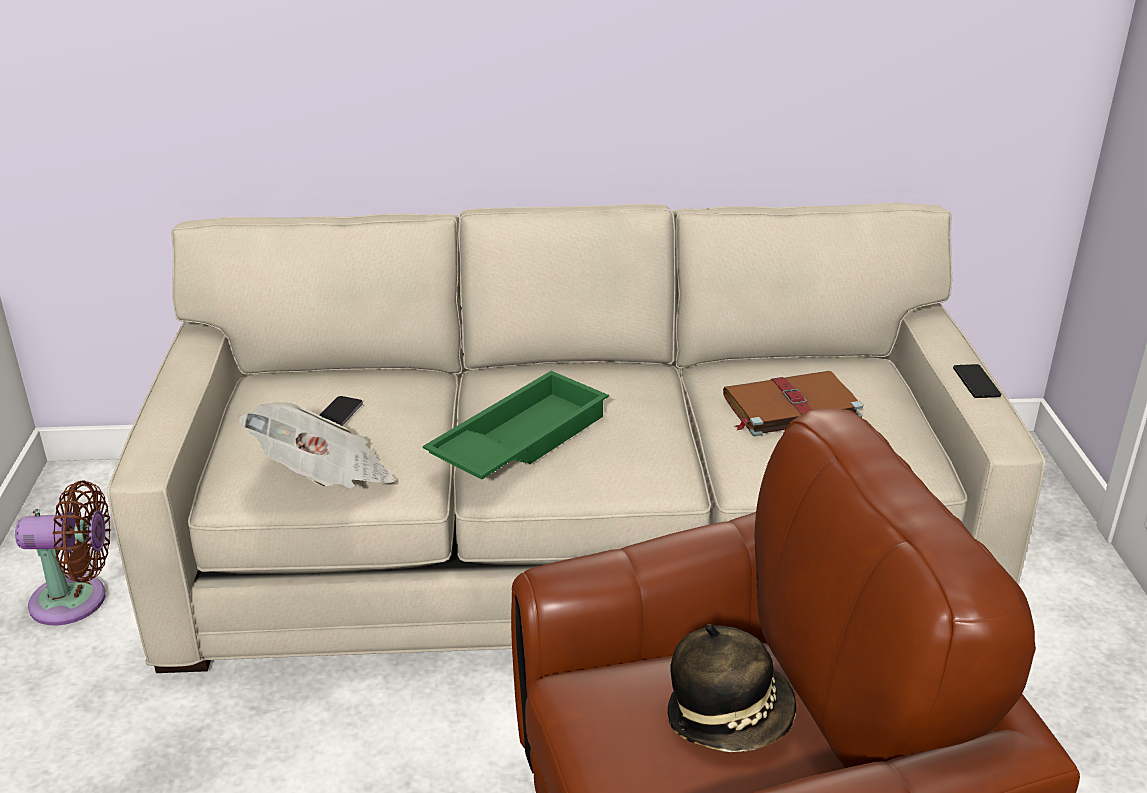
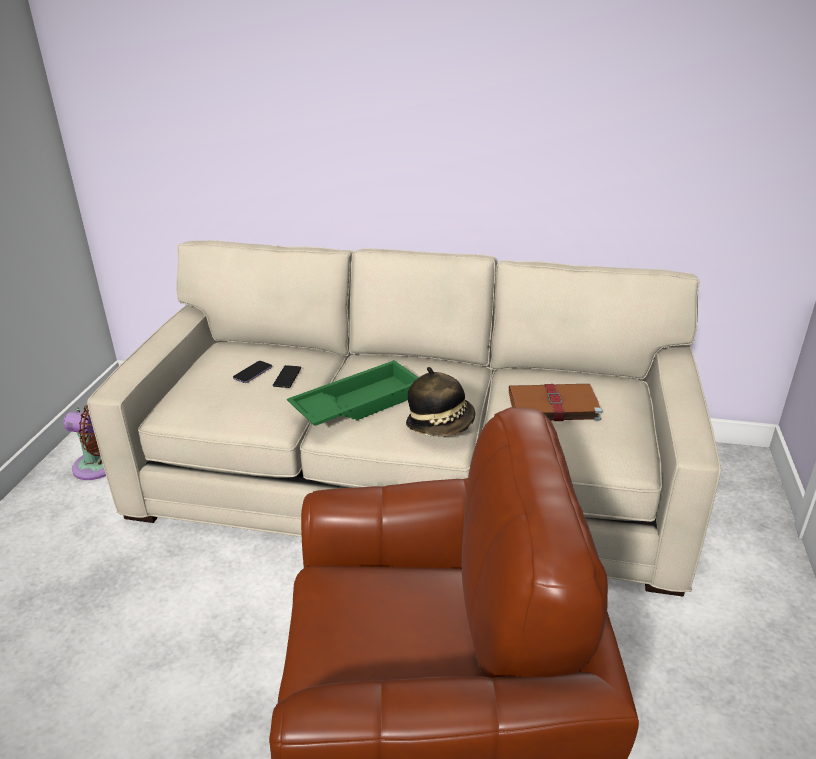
camera: 15 degrees right, 0 degrees up
(324, 478) = (224, 411): newspaper -> none
(729, 716) = (419, 618): hat -> hat (441, 424)
(976, 382) = (689, 404): phone -> phone (287, 377)

